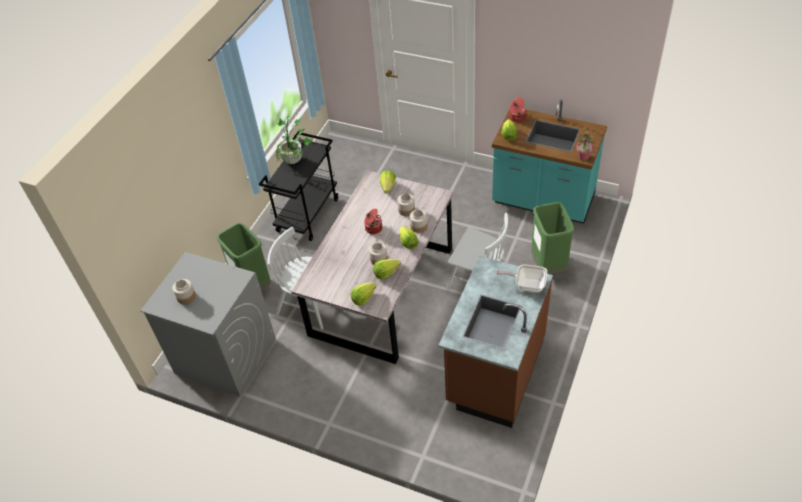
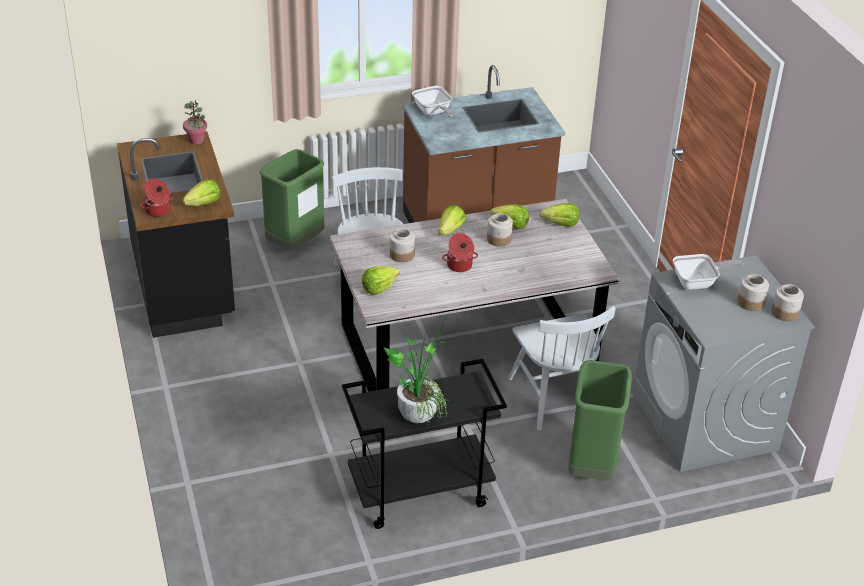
camera: 135 degrees left, 10 degrees down
(225, 286) = (698, 283): none -> frying pan
(418, 227) = (417, 234): jar -> jar (785, 312)
(543, 201) = (185, 287): turquoise counter -> black counter

